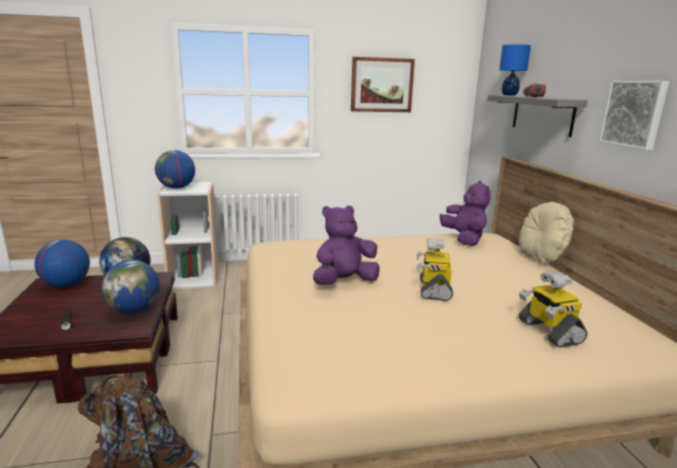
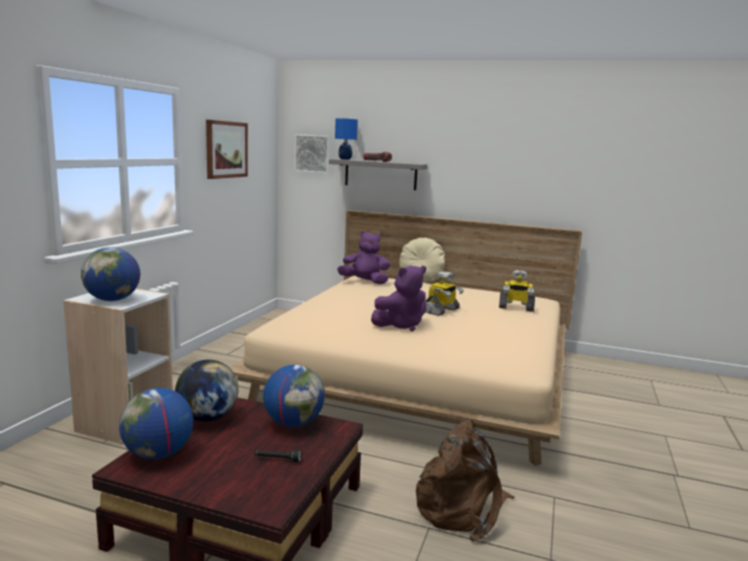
camera: 60 degrees left, 5 degrees down
(344, 282) = (401, 325): purple plush toy -> purple plush toy turned 120 degrees counterclockwise
(433, 289) = (441, 311): toy robot -> toy robot turned 90 degrees counterclockwise
(634, 114) = (468, 173): picture -> picture (313, 153)

